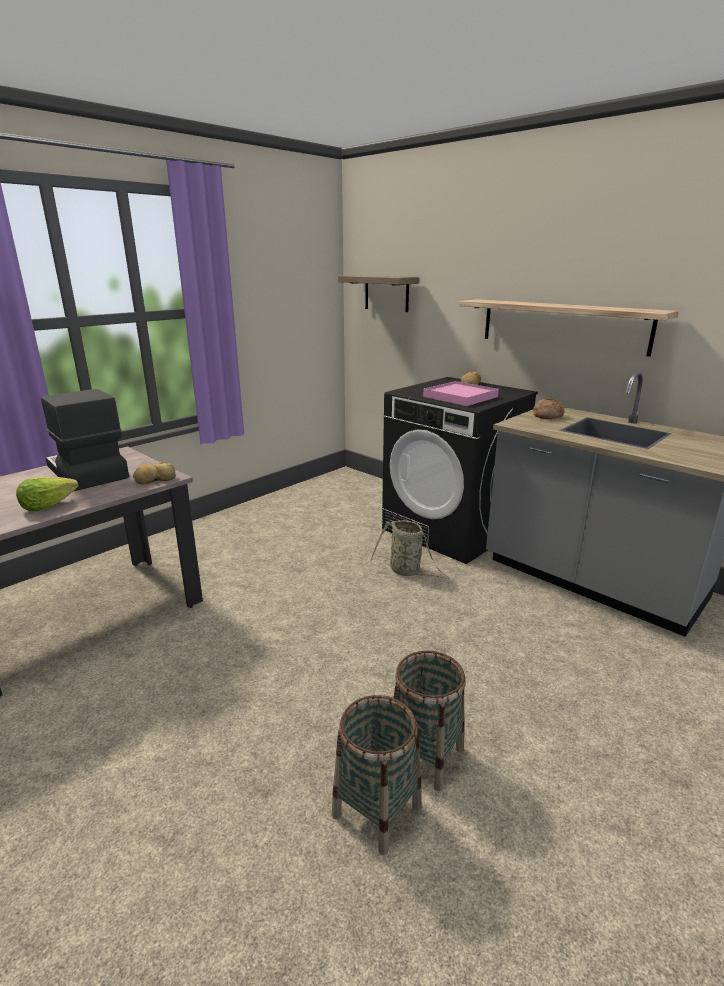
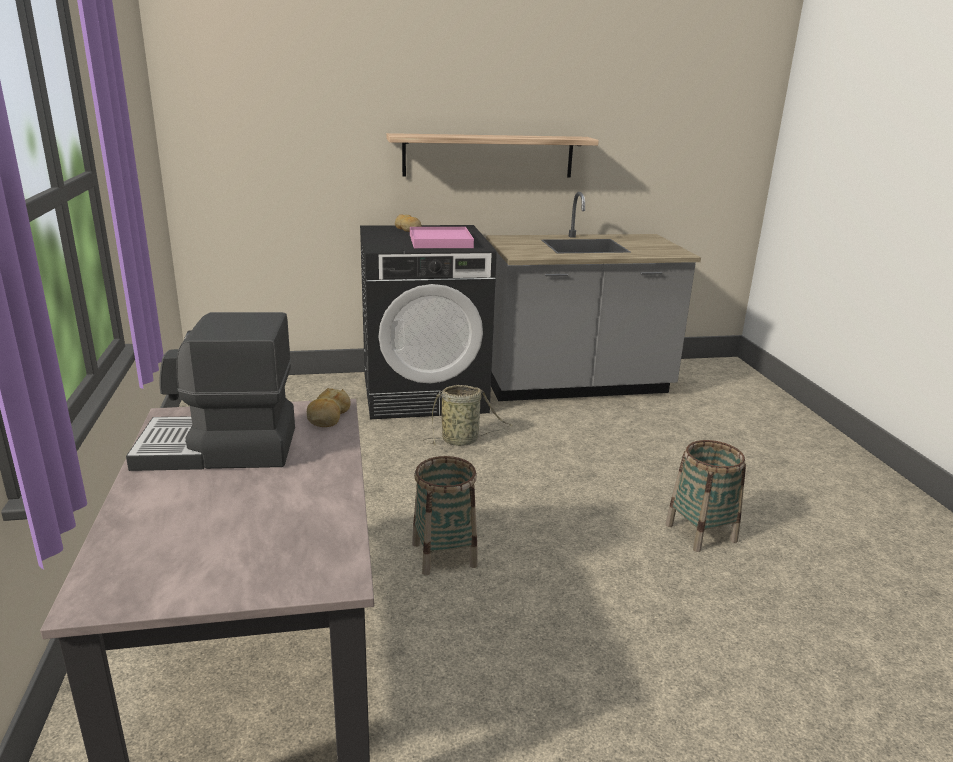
camera: 55 degrees left, 0 degrees up
(48, 505) = (311, 489): lettuce -> none
(377, 810) = (738, 574): basket -> basket (444, 554)
(386, 293) = (245, 129): shelf -> none
(547, 416) = (518, 244): bread -> none

